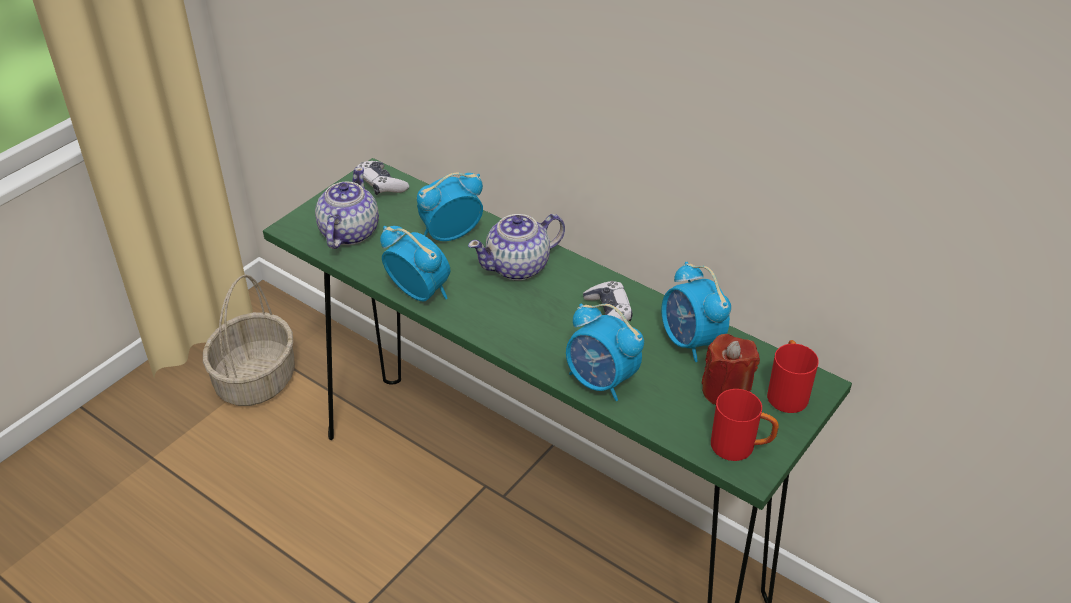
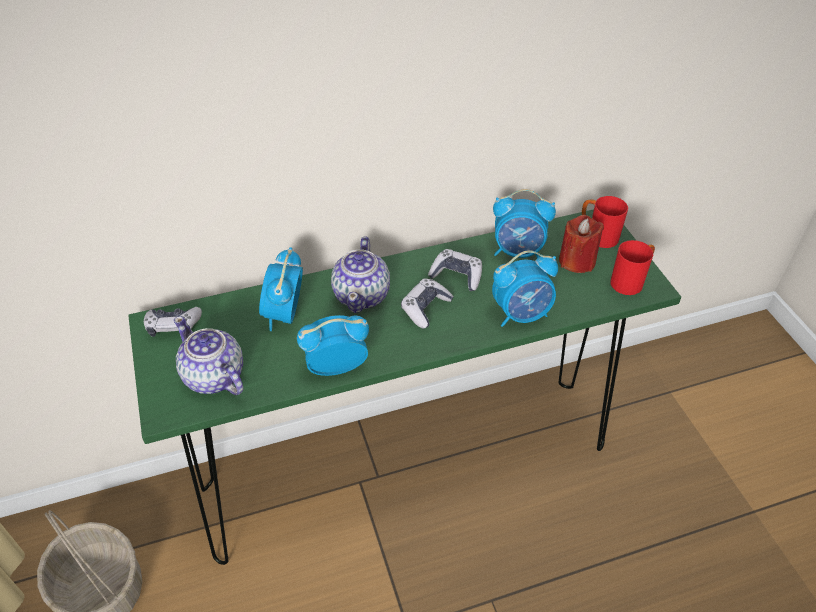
camera: 55 degrees left, 5 degrees up
(542, 313) = (425, 308): none -> game controller

